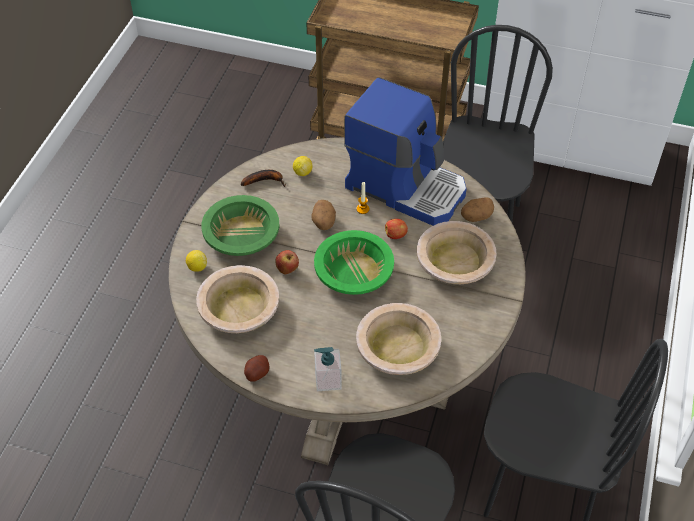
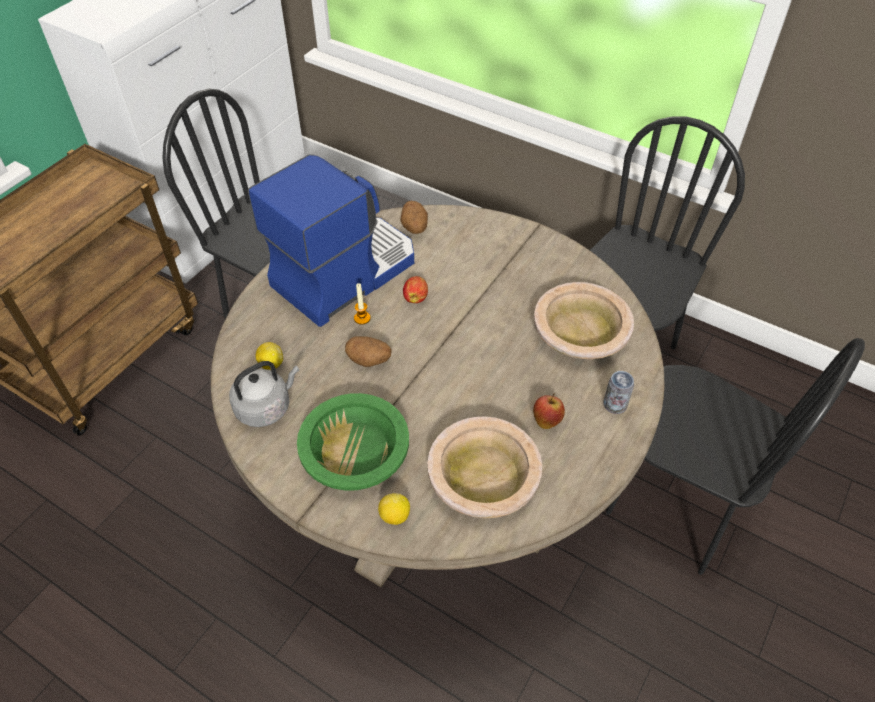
camera: 75 degrees left, 0 degrees up
(257, 373) = (593, 475): potato -> none
(265, 180) = (266, 407): banana -> grey kettle
(287, 270) = (434, 412): apple -> apple (546, 420)
(328, 380) = (615, 405): soap dispenser -> can
(354, 272) = (458, 347): green bowl -> none
(454, 262) = (473, 259): beige bowl -> none

